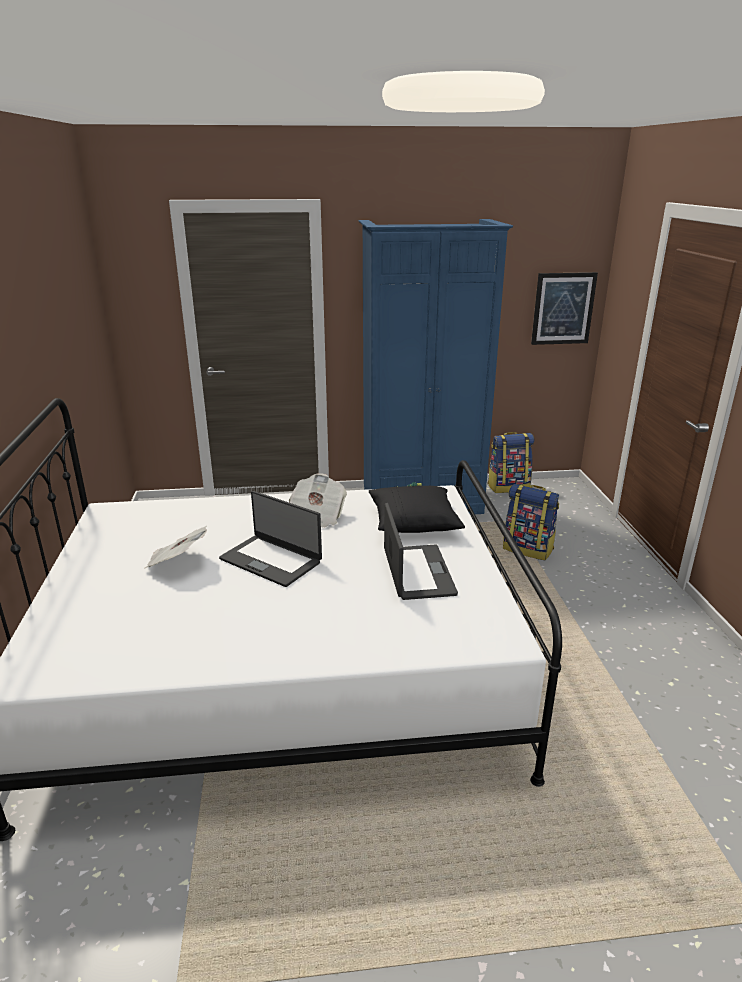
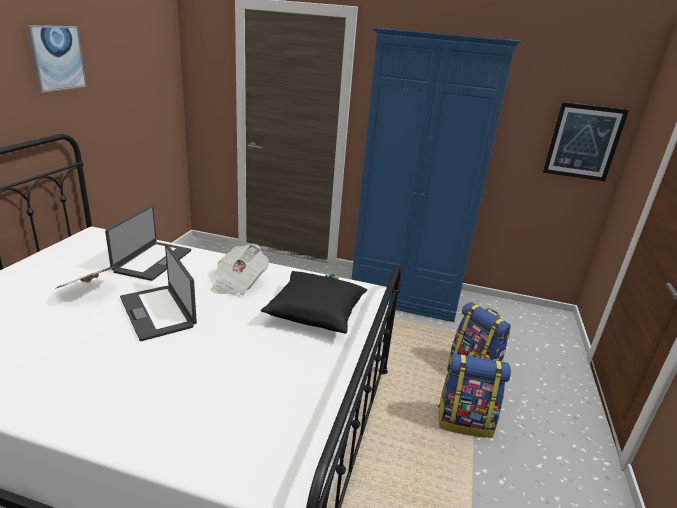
camera: 20 degrees right, 0 degrees up
(34, 310) = (56, 58): none -> picture
(417, 572) = (268, 365): laptop -> laptop (152, 261)
(508, 487) = (495, 303): backpack -> backpack (465, 421)

